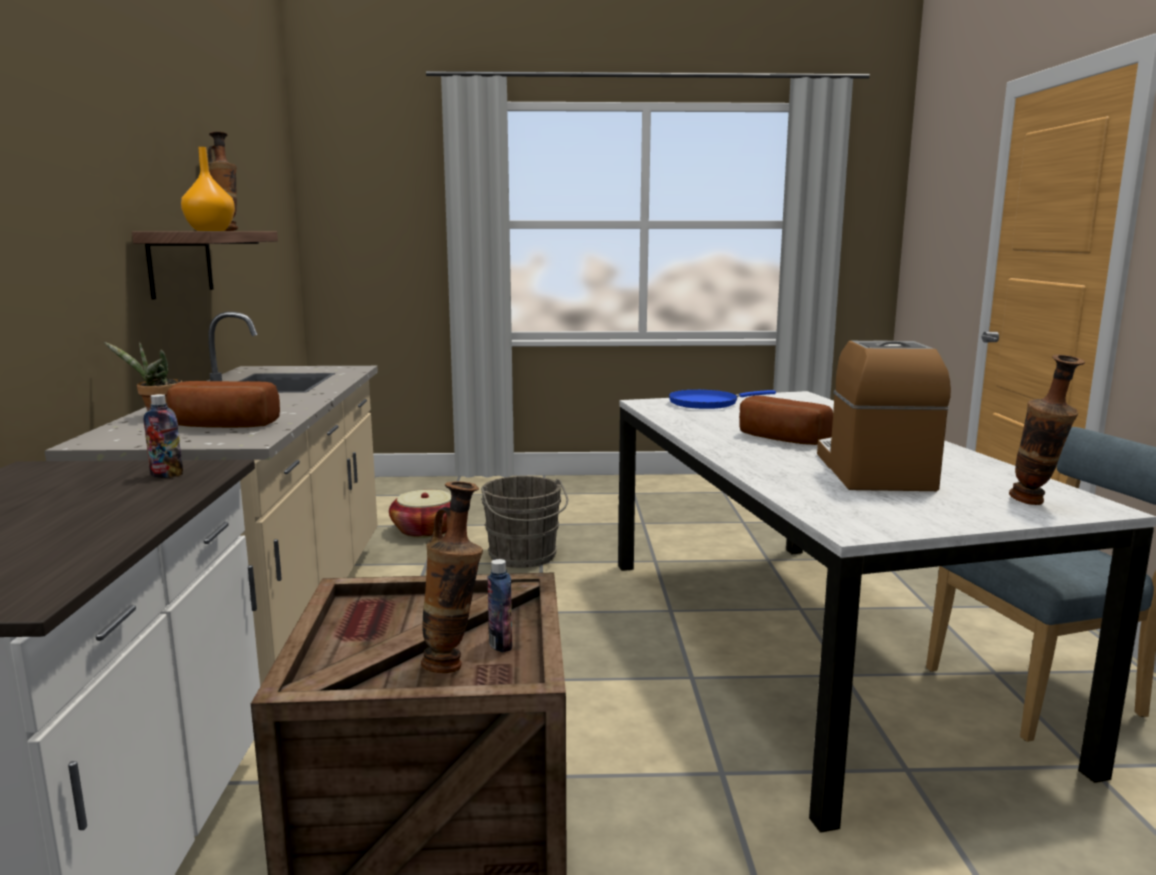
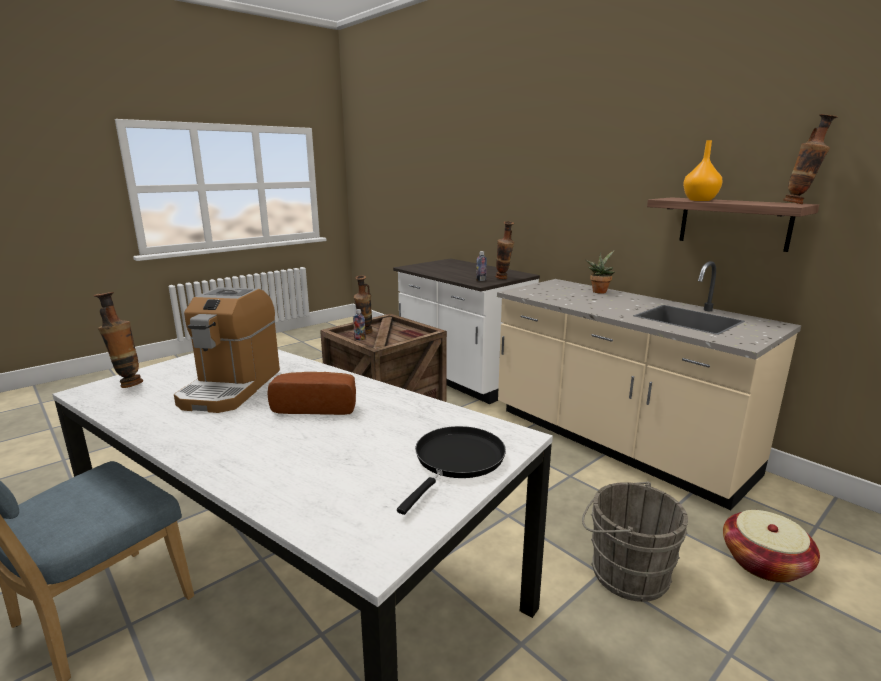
camera: 140 degrees right, 5 degrees up
(121, 467) = (503, 279): none -> vase
(221, 426) = (554, 293): bread -> none
(707, 403) = (456, 461): blue frying pan -> black frying pan
(872, 471) = (231, 387): coffee machine -> coffee machine turned 45 degrees clockwise

